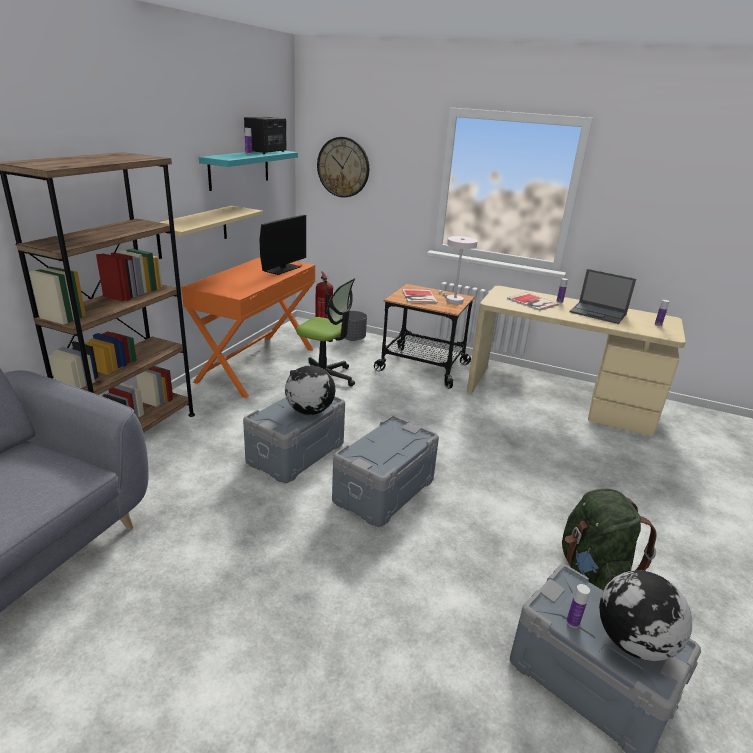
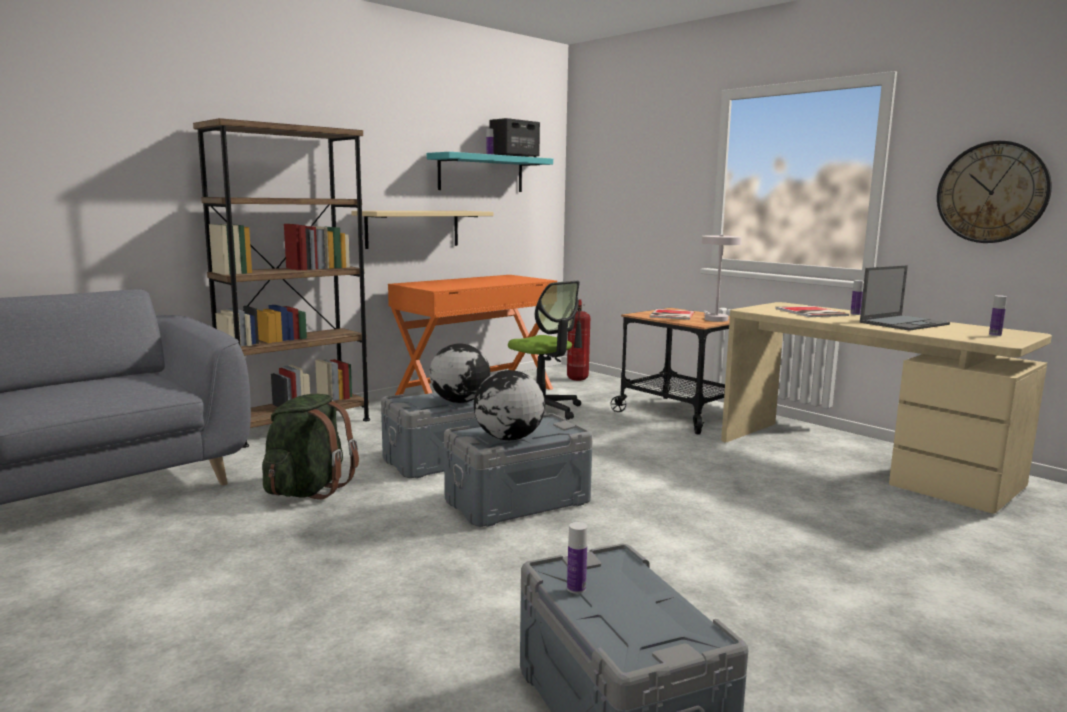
camera: 25 degrees right, 15 degrees down
(283, 269) = (514, 280): monitor -> none
(343, 167) = (611, 177): wall clock -> wall clock (992, 192)
(352, 338) = (611, 385): grey planter -> none
(592, 572) = (738, 620): green backpack -> green backpack (308, 490)
(598, 313) = (904, 323): laptop -> laptop turned 90 degrees counterclockwise
(632, 642) = (642, 622): globe -> globe (508, 438)

